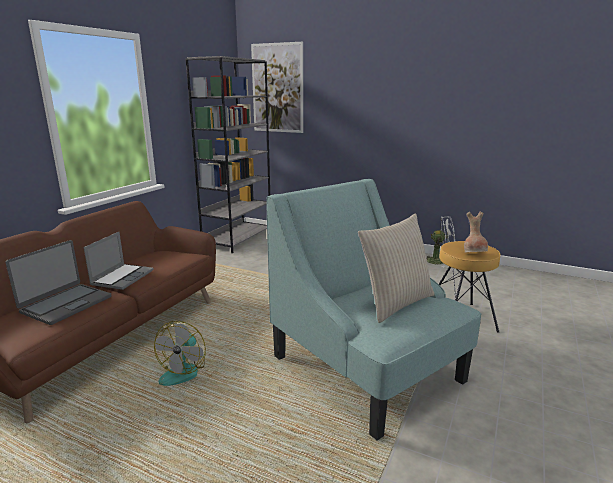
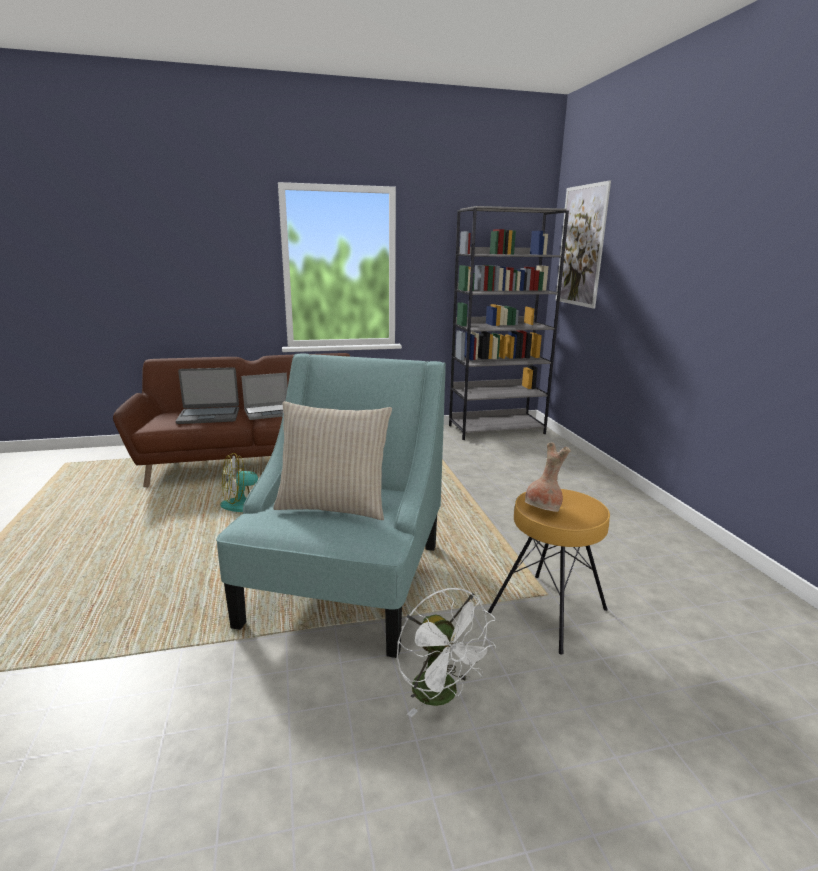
camera: 50 degrees right, 0 degrees up
(439, 261) = (694, 547): white fan -> white fan (442, 695)

